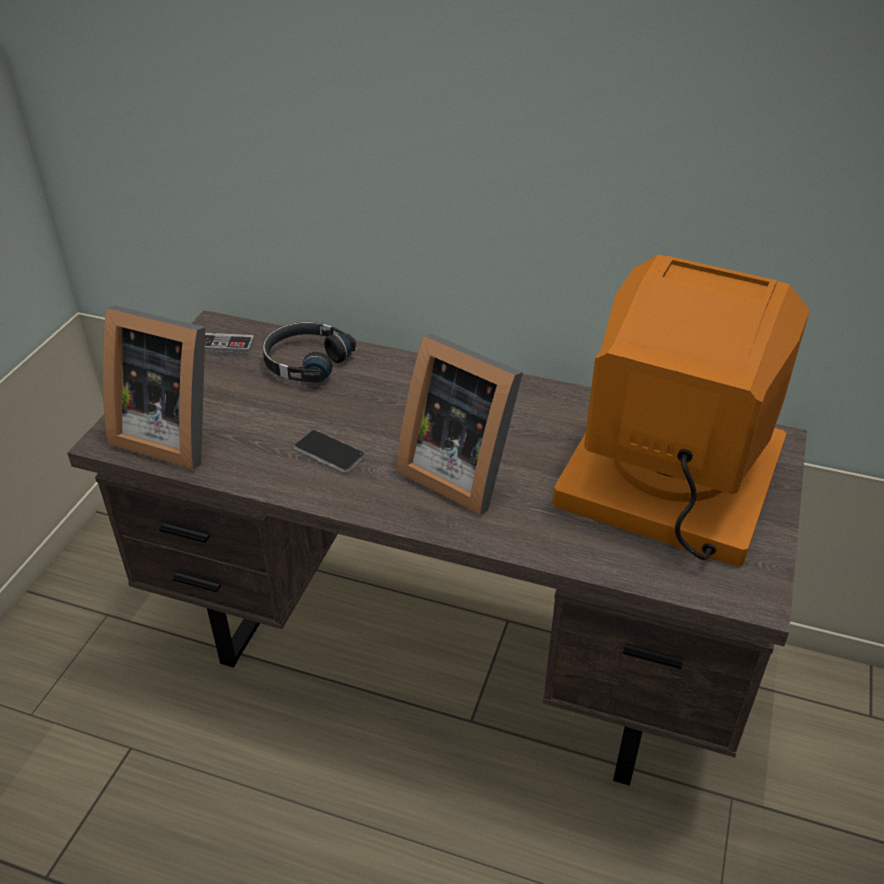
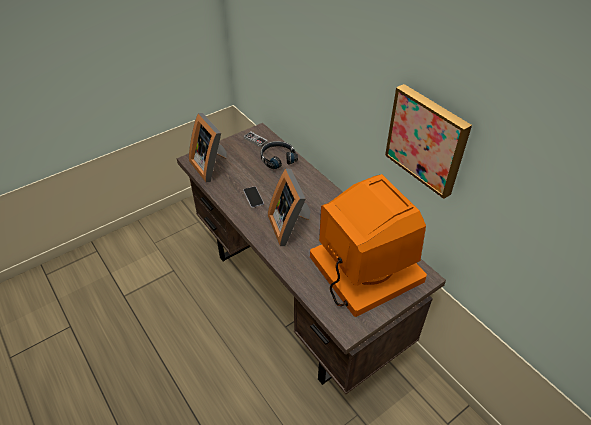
camera: 35 degrees right, 5 degrees up
(723, 149) = (427, 140): none -> picture

